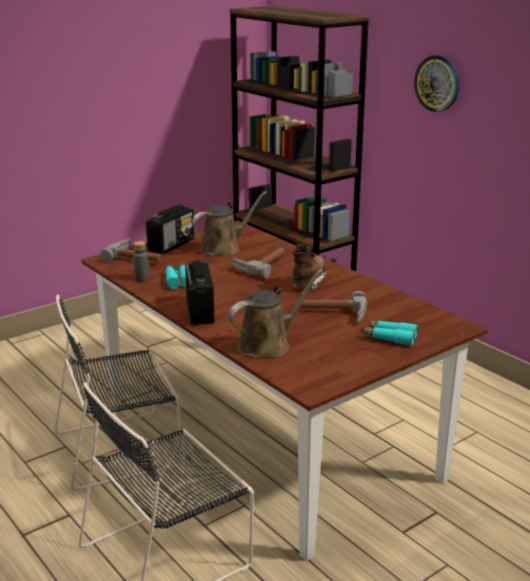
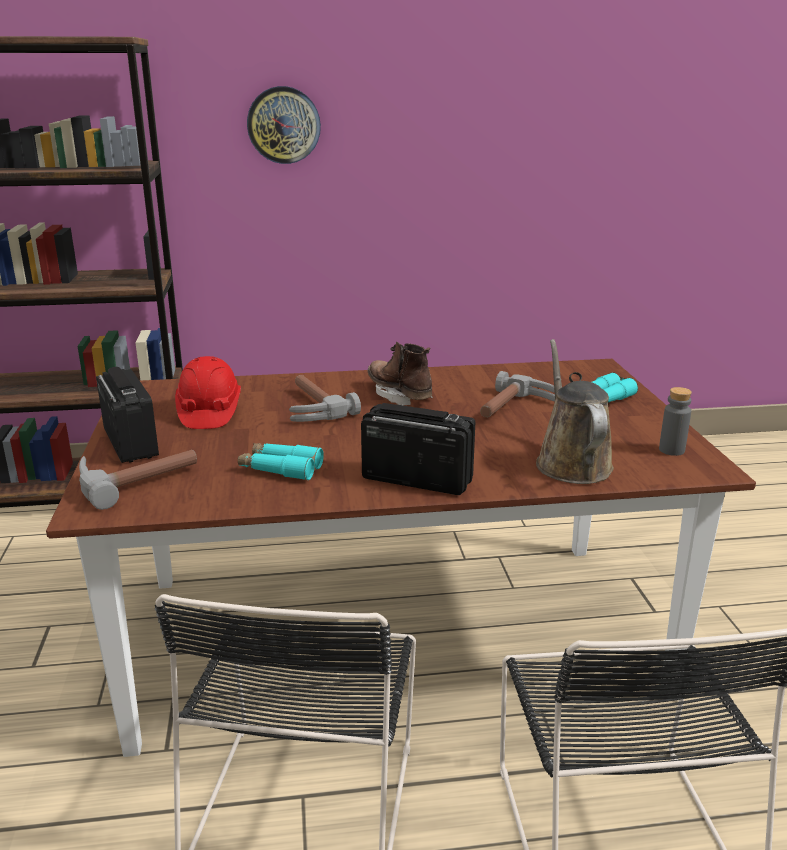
camera: 60 degrees left, 0 degrees up
(141, 278) = (231, 494): grey bottle -> grey bottle (671, 450)
(223, 248) = (209, 413): brown watering can -> red hard hat

